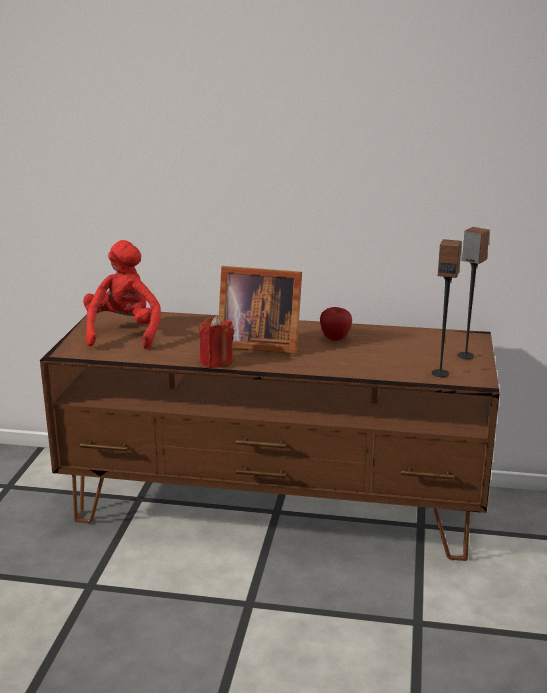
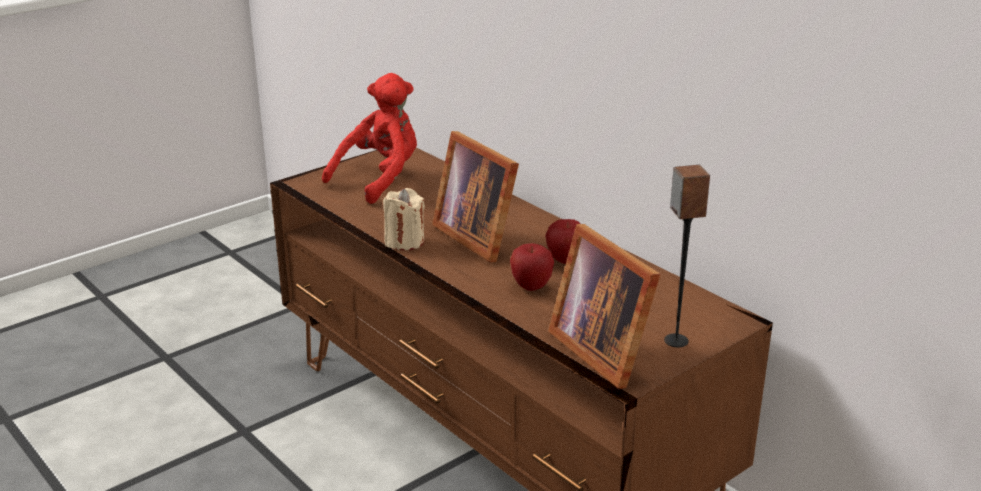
camera: 40 degrees right, 5 degrees up
(216, 361) = (404, 241): red candle -> beige candle
(342, 358) = (531, 286): none -> apple
(440, 373) = (603, 349): speaker -> picture frame

